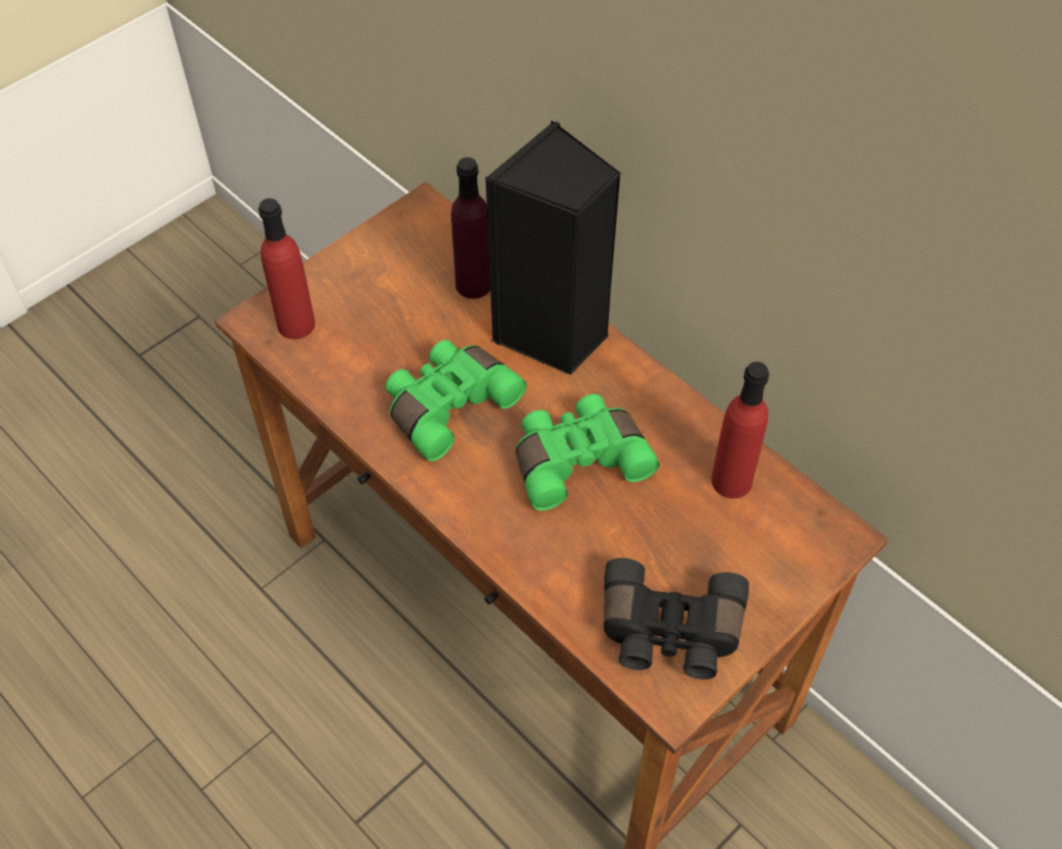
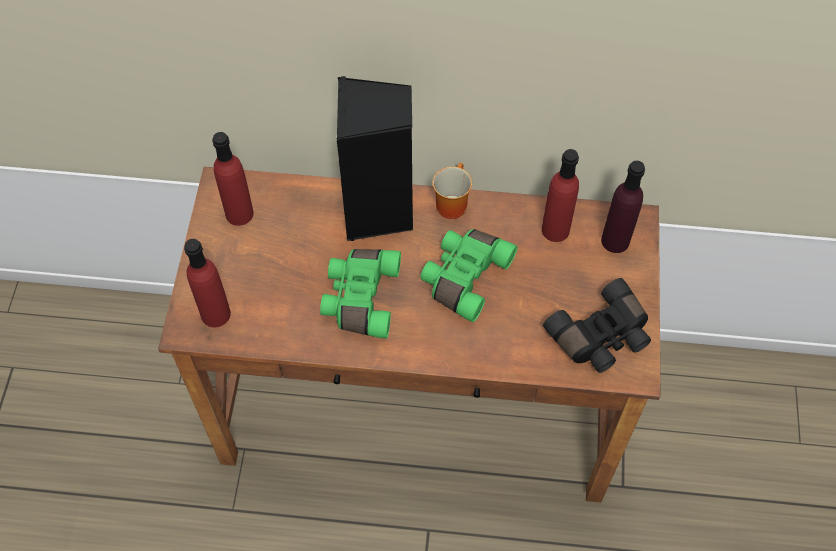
camera: 40 degrees left, 5 degrees up
(413, 246) = (239, 213): none -> red bottle
(473, 284) = (301, 213): purple bottle -> purple bottle (615, 240)
(639, 374) = (450, 202): none -> mug

